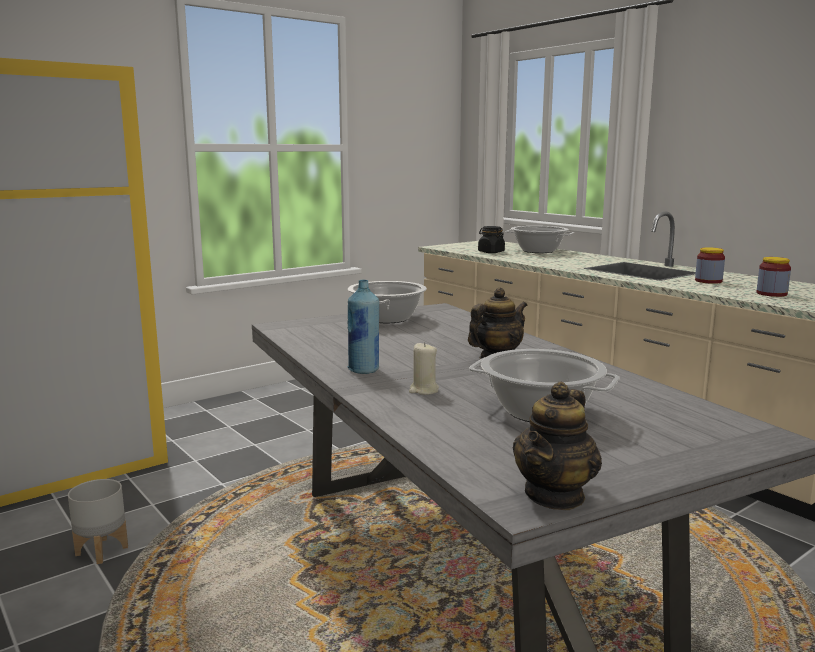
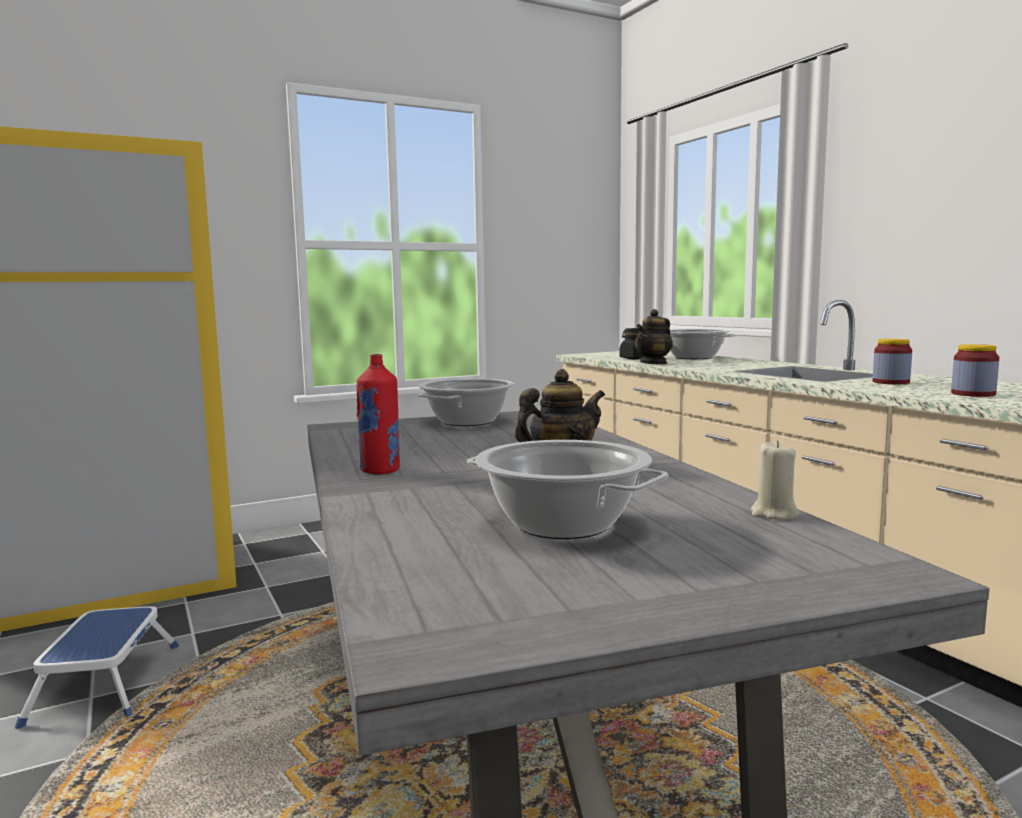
camera: 10 degrees right, 5 degrees down
(101, 550) = (106, 683): grey planter -> blue step ladder
(364, 370) = (380, 470): blue bottle -> red bottle
(423, 390) = (430, 494): beige candle -> beige candle (774, 514)
(555, 495) = (480, 638): teapot -> teapot (654, 363)

